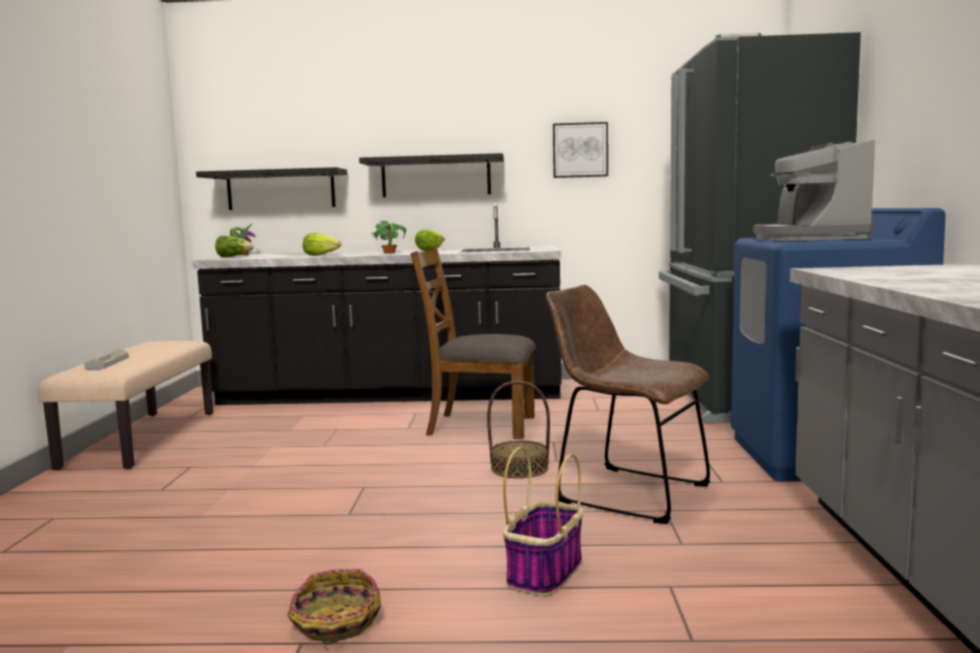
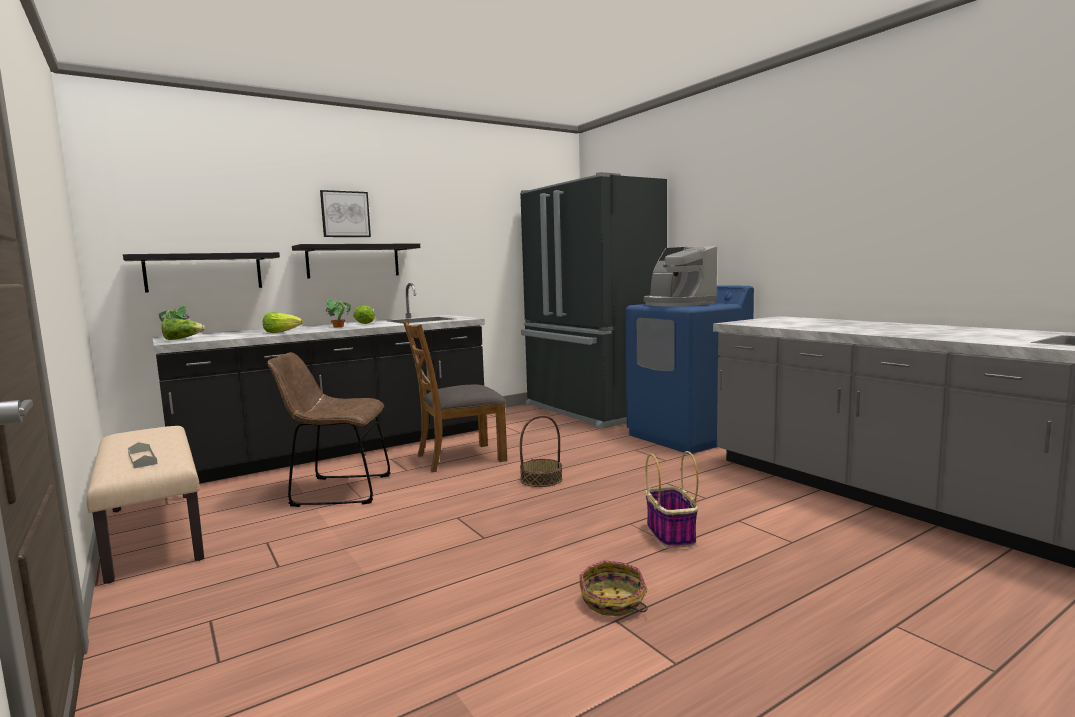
camera: 35 degrees left, 0 degrees up
(580, 150) = (462, 242): picture -> picture (345, 214)
(626, 492) = (629, 478): brown chair -> brown chair (336, 491)

